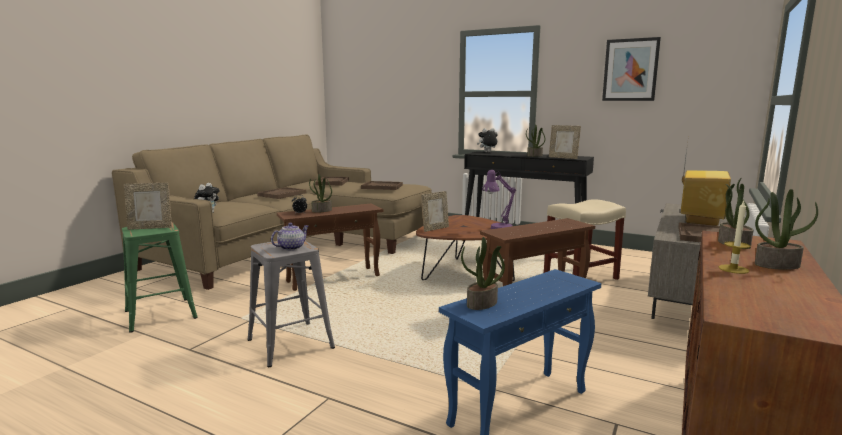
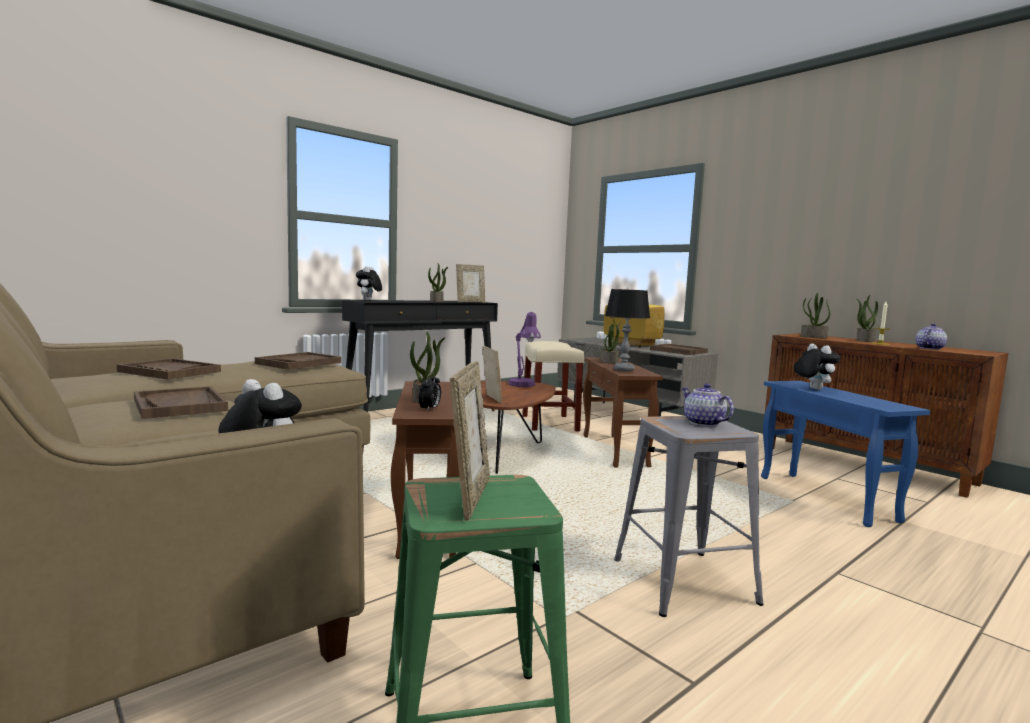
camera: 70 degrees left, 5 degrees down
(482, 304) = (872, 403): potted plant -> potted plant (609, 362)
(514, 230) = (623, 370): none -> table lamp
(540, 285) = (812, 389): none -> plush toy
(630, 70) = (483, 210): picture -> none
(738, 291) = (929, 348): none -> teapot

